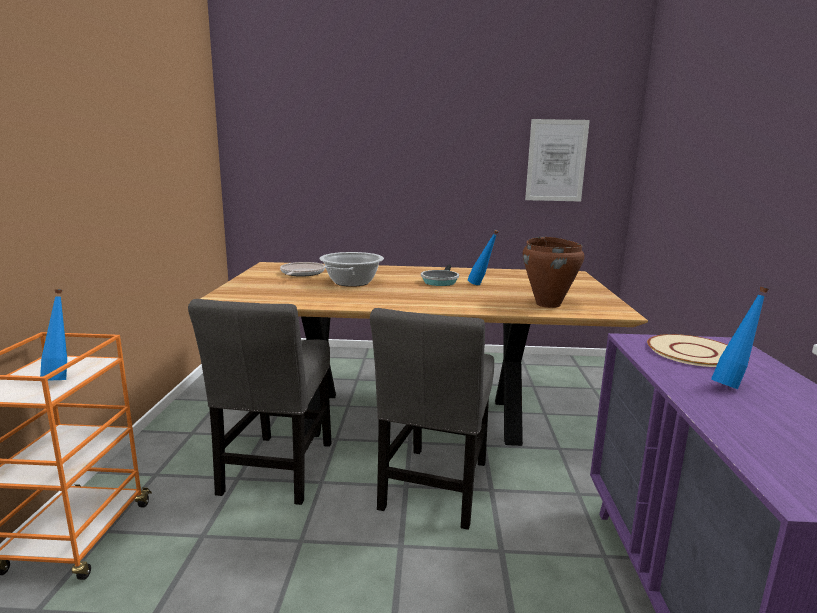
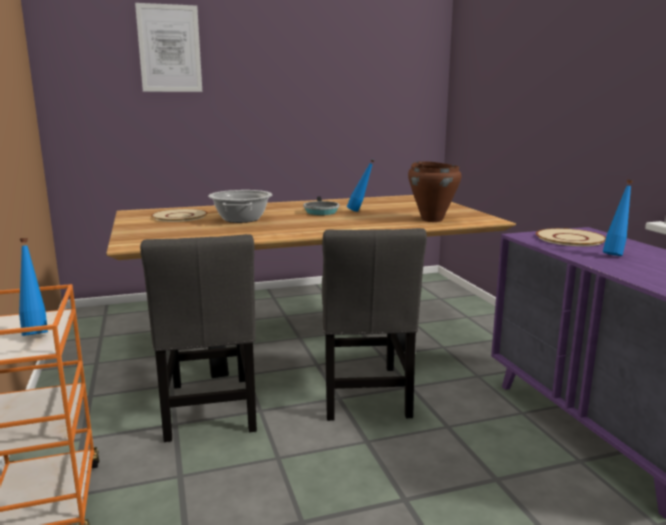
camera: 20 degrees left, 0 degrees up
(301, 273) = (179, 216): frying pan -> beige plate
(556, 160) = (383, 97): picture -> picture (169, 48)

